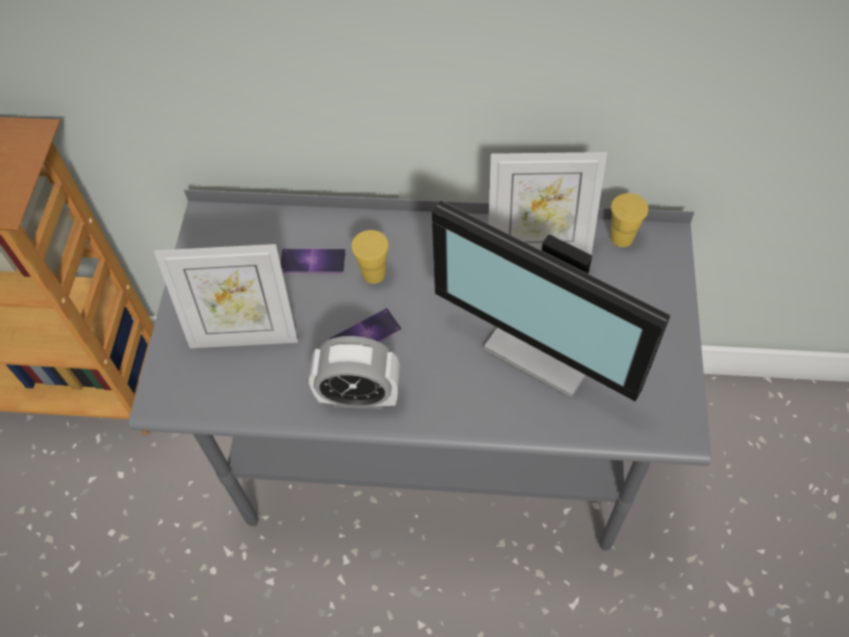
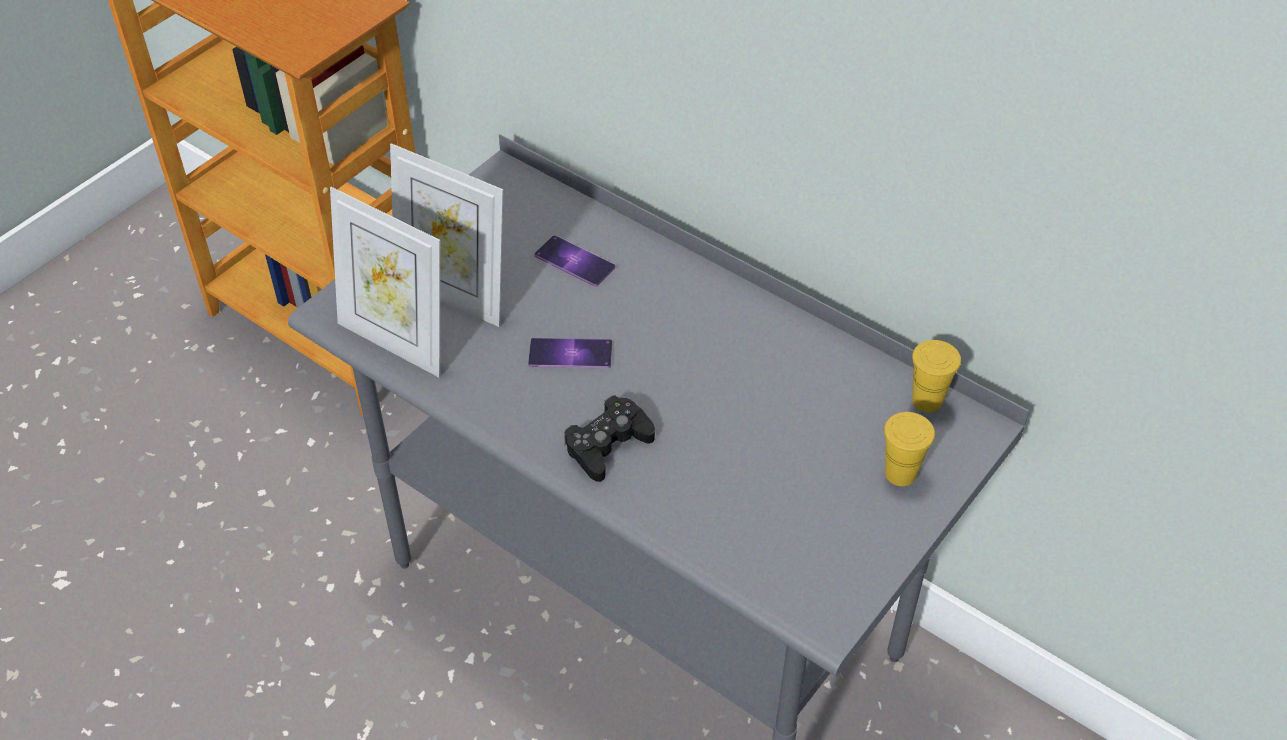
camera: 30 degrees right, 10 degrees down
(359, 396) = (517, 406): alarm clock -> none
(374, 274) = (626, 303): yellow cup -> yellow cup (900, 474)
(445, 389) = (607, 444): none -> black game controller
(538, 247) = (823, 364): picture frame -> picture frame (396, 341)
(550, 342) = (757, 459): monitor -> none

